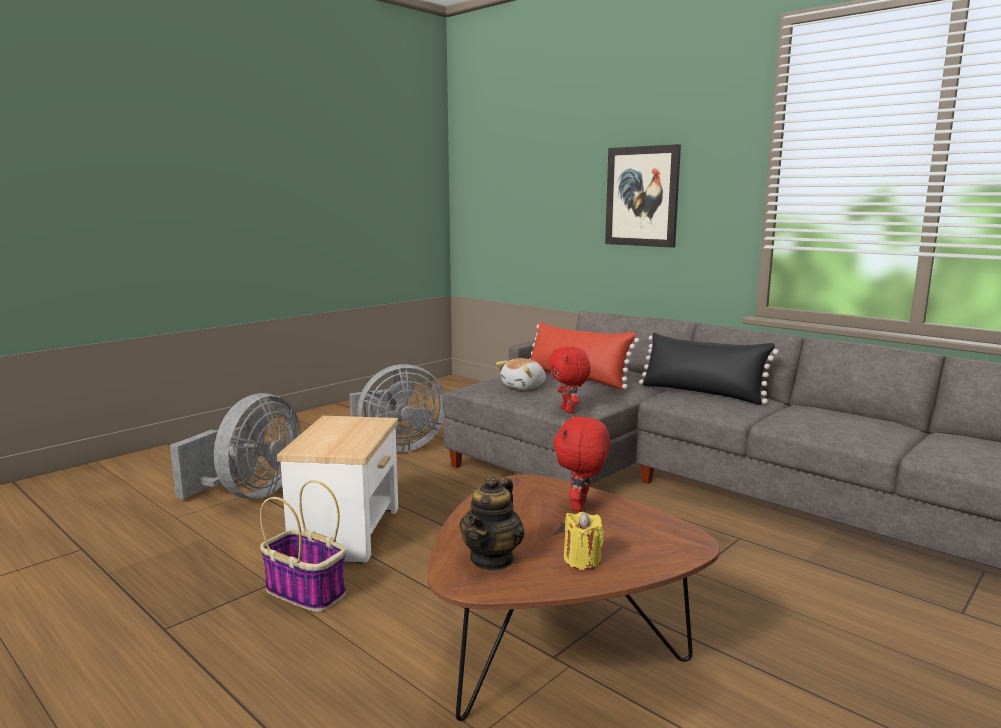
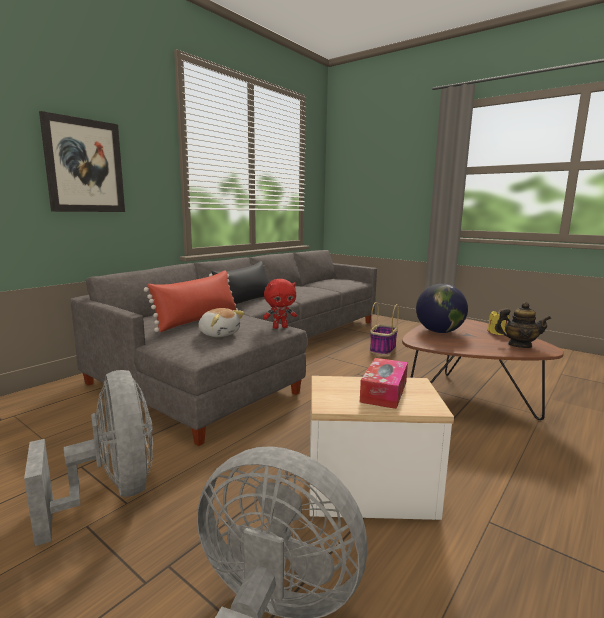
camera: 95 degrees left, 0 degrees up
(307, 592) = (482, 494): basket -> basket (383, 349)
(342, 437) = (384, 391): none -> tissue box
(581, 506) = (439, 332): red plush toy -> globe

